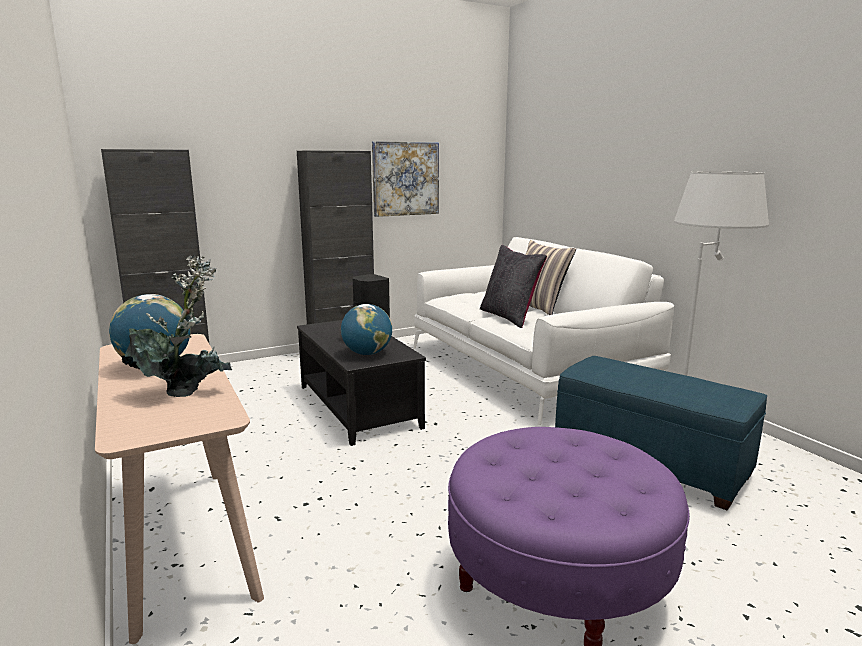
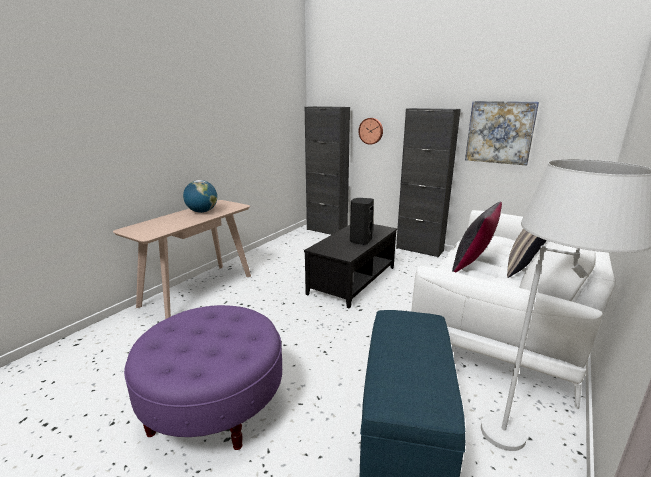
camera: 60 degrees right, 5 degrees up
(185, 390) = (175, 223): potted plant -> none
(229, 189) = (371, 131): none -> wall clock
(367, 353) = (335, 246): globe -> none

